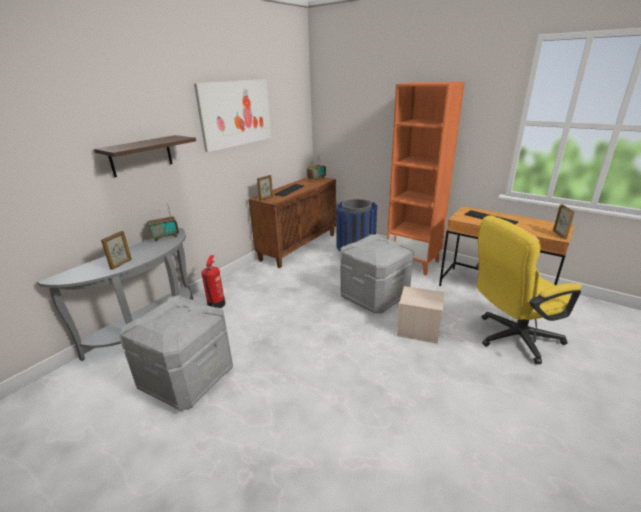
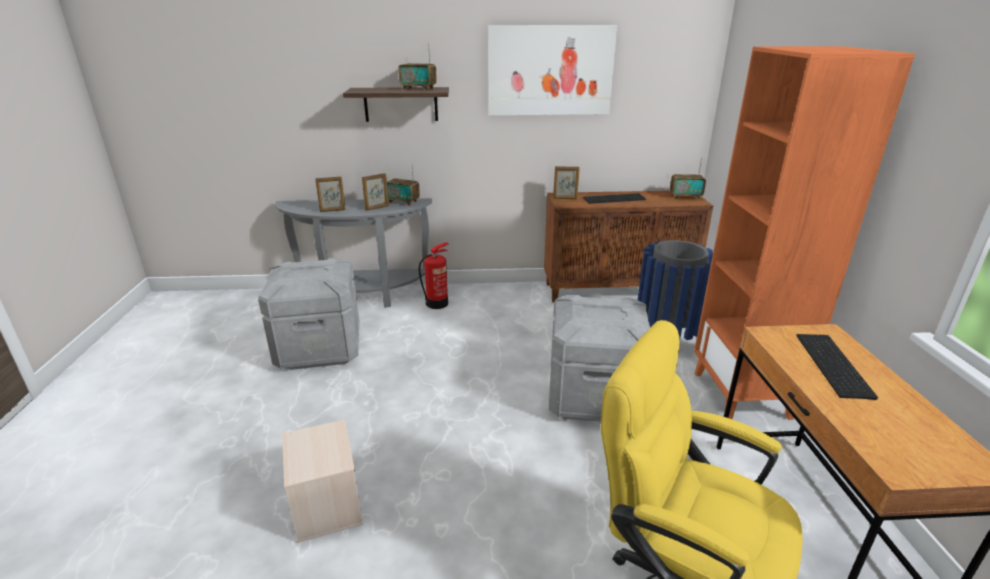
camera: 50 degrees right, 0 degrees up
(162, 139) = (418, 89): none -> radio
(418, 330) = (569, 468): beige storage box -> beige storage box (326, 504)
(559, 235) = (912, 468): picture frame -> picture frame (377, 208)

